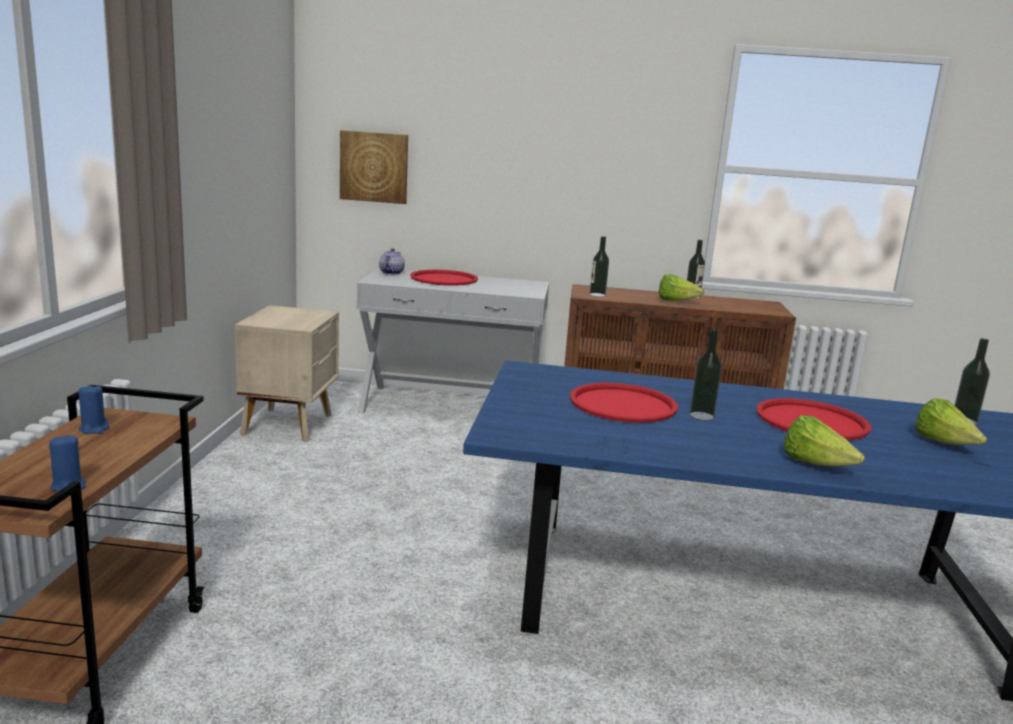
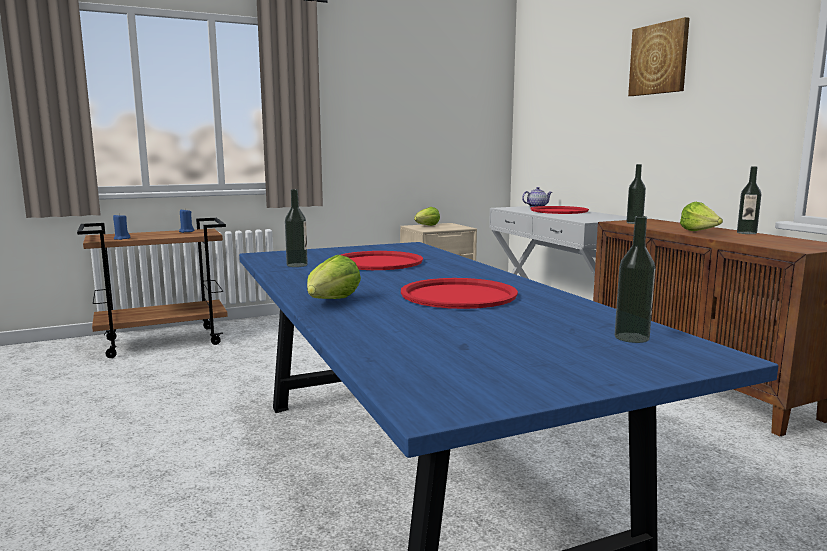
camera: 60 degrees right, 5 degrees down
(374, 167) = (547, 126): picture -> picture (659, 59)
(701, 416) = (395, 275): bottle -> bottle (297, 265)
(944, 444) = (501, 332): lettuce -> lettuce (426, 226)

